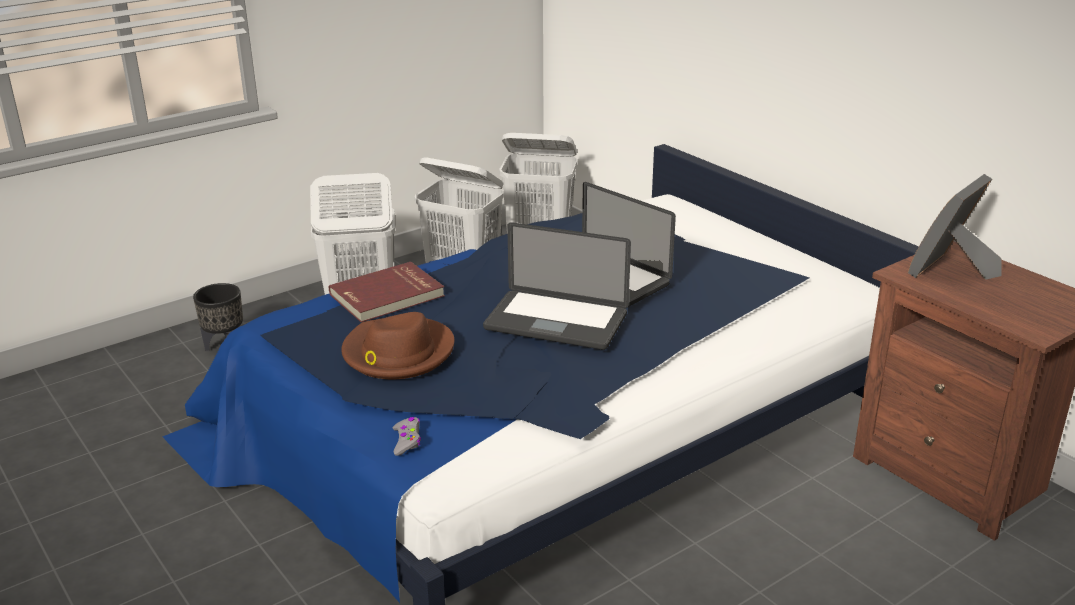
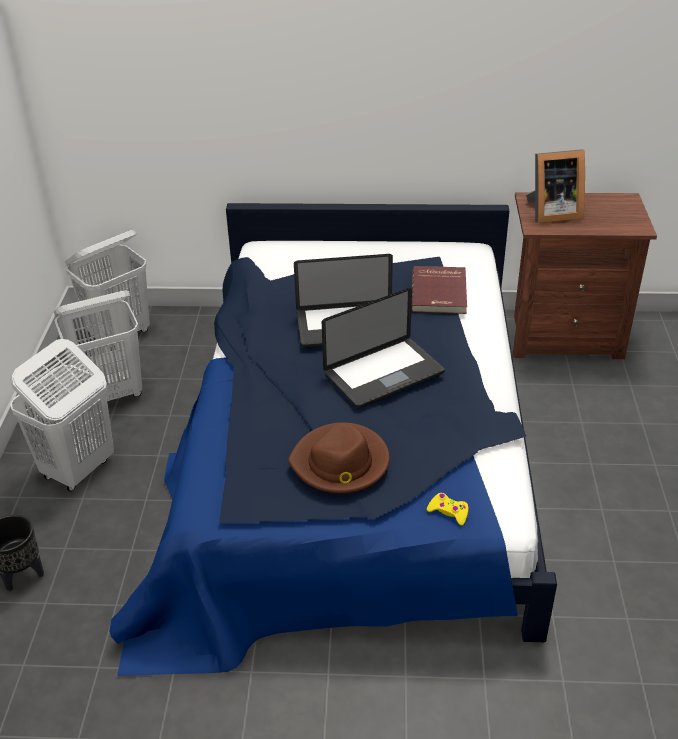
camera: 50 degrees left, 10 degrees up
(388, 296) = (244, 430): red book -> red book (440, 292)
(407, 441) = (448, 512): grey game controller -> yellow game controller
(951, 271) = (551, 213): picture frame -> picture frame turned 90 degrees counterclockwise

